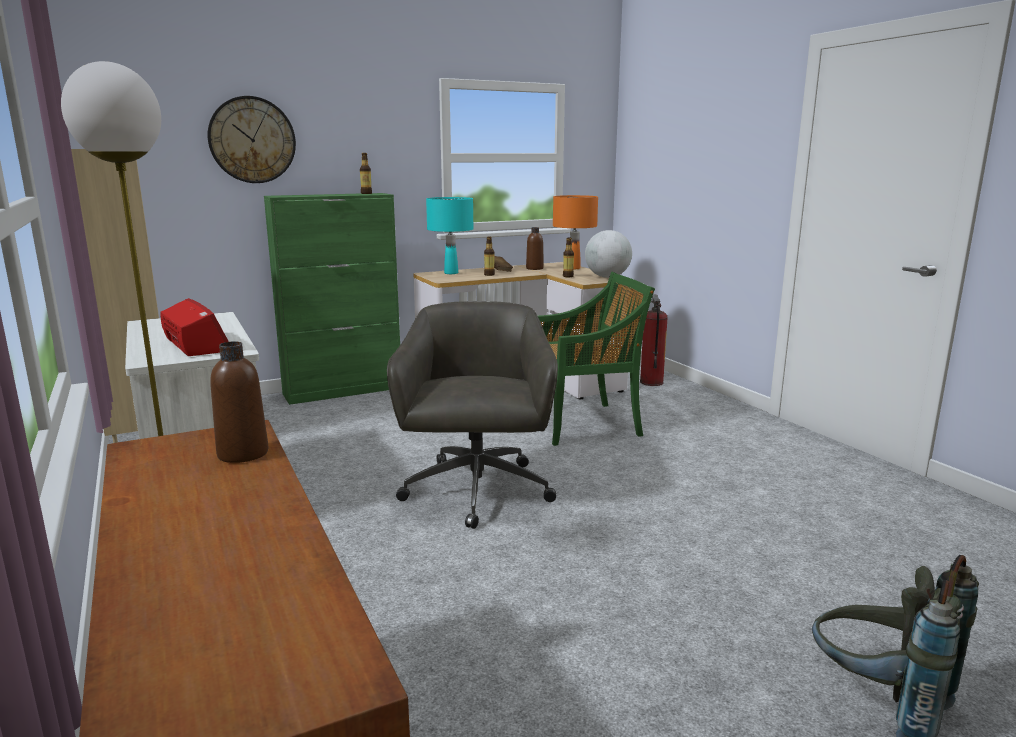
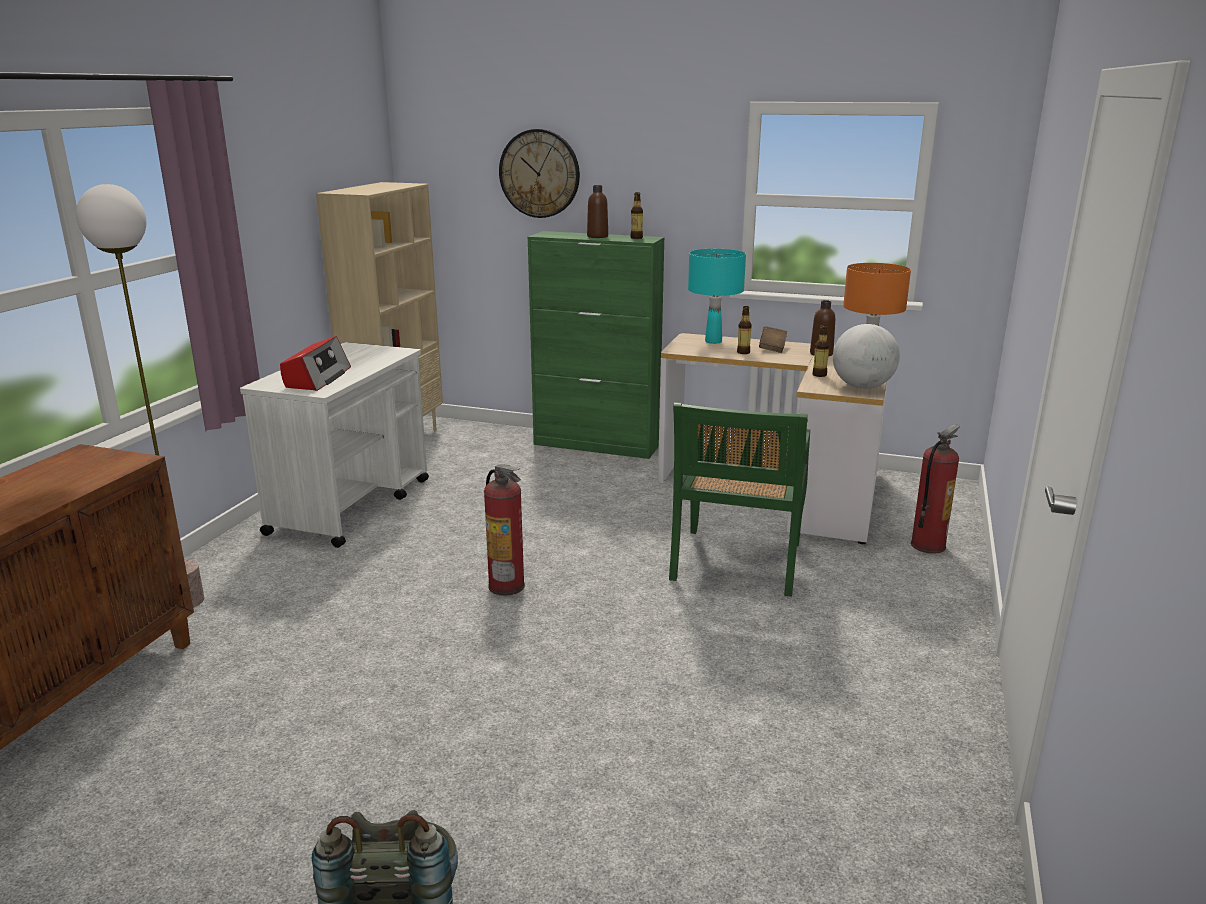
camera: 45 degrees right, 5 degrees up
(243, 454) = (94, 475): brown bottle -> brown bottle (597, 236)
(476, 492) = (507, 586): grey office chair -> fire extinguisher
(584, 424) = (736, 563): green chair -> green chair turned 75 degrees clockwise

